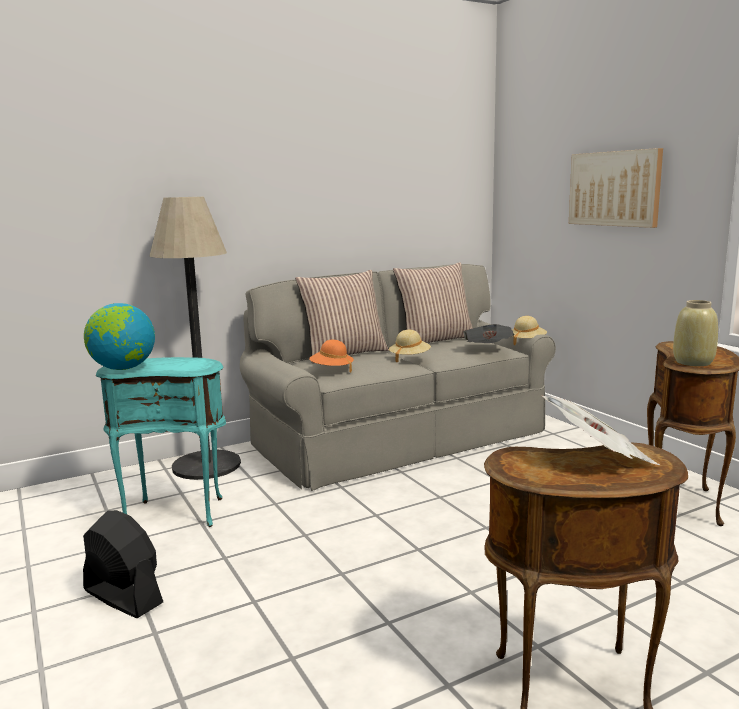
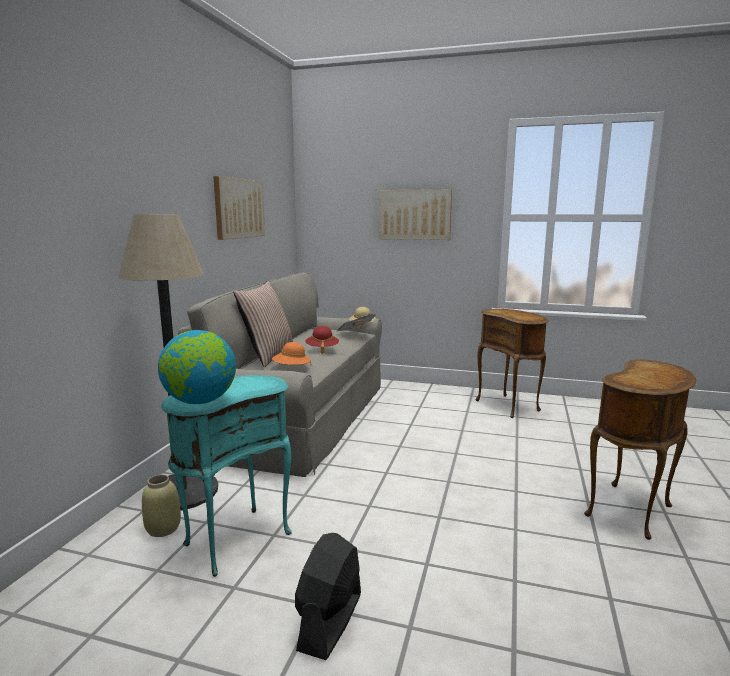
camera: 45 degrees left, 0 degrees up
(122, 596) = (330, 621): black fan -> black fan turned 60 degrees counterclockwise
(365, 186) = (239, 208): none -> picture
(409, 358) = (322, 349): beige hat -> red hat
(435, 340) = (305, 334): pillow -> none
(598, 457) = (646, 370): newspaper -> none
(693, 362) = (527, 318): beige vase -> beige vase (163, 528)

